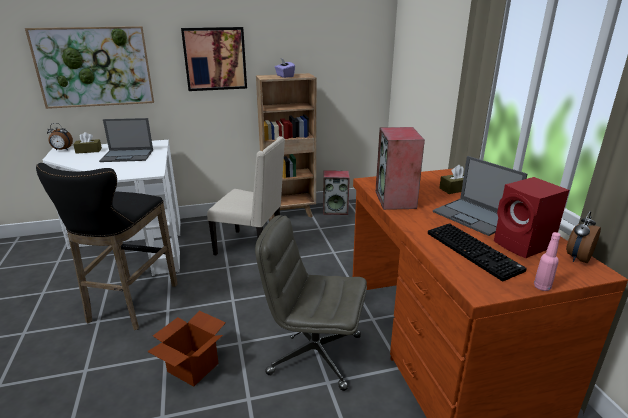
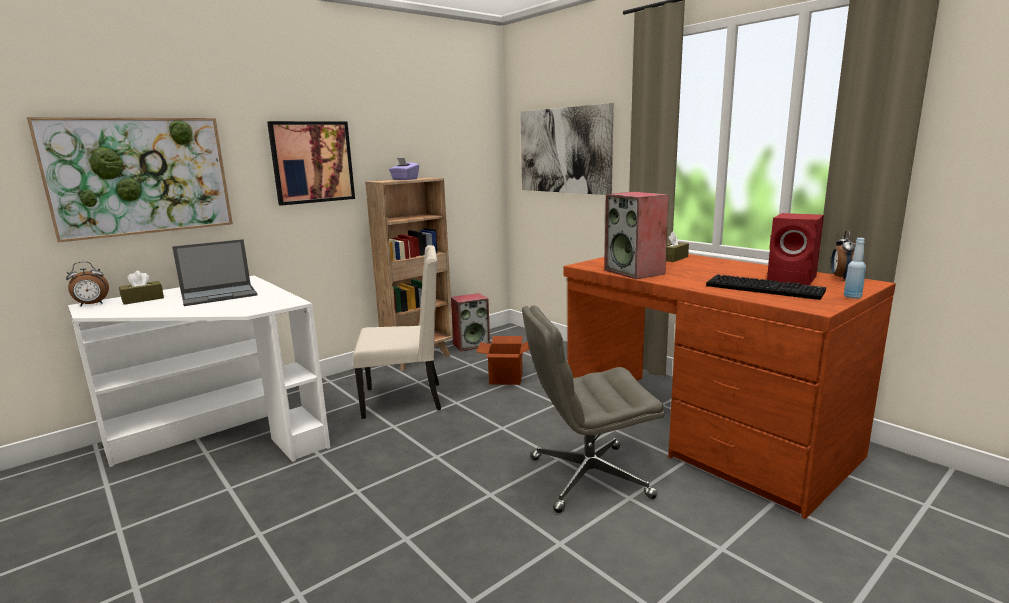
camera: 25 degrees left, 10 degrees down
(130, 305) = (293, 501): black stool -> none
(193, 367) = (457, 537): cardboard box -> cardboard box (506, 378)
(426, 60) = (564, 150): none -> picture
(475, 217) = (723, 271): laptop -> none
(542, 287) = (852, 297): pink bottle -> blue bottle

